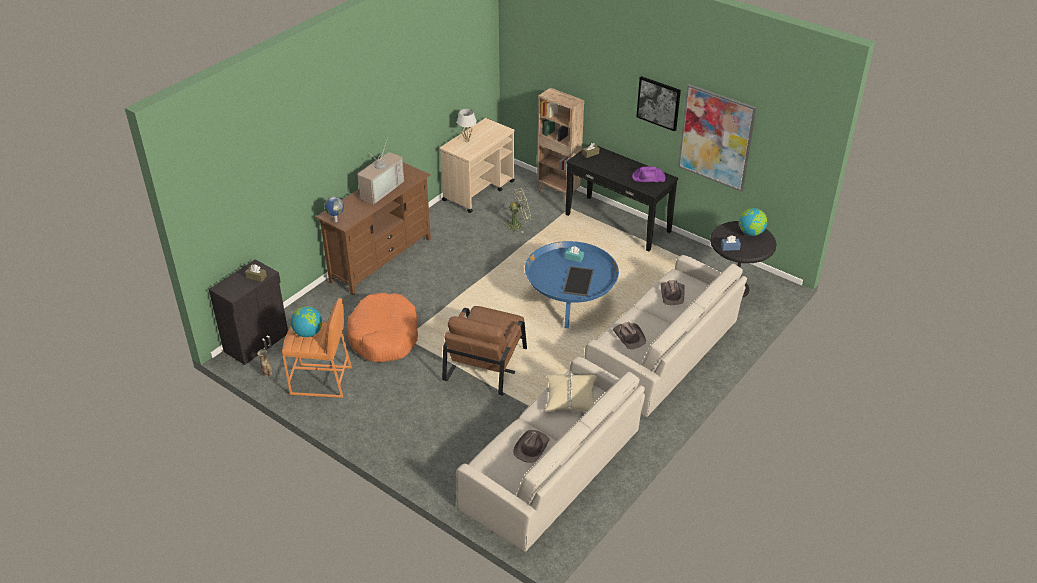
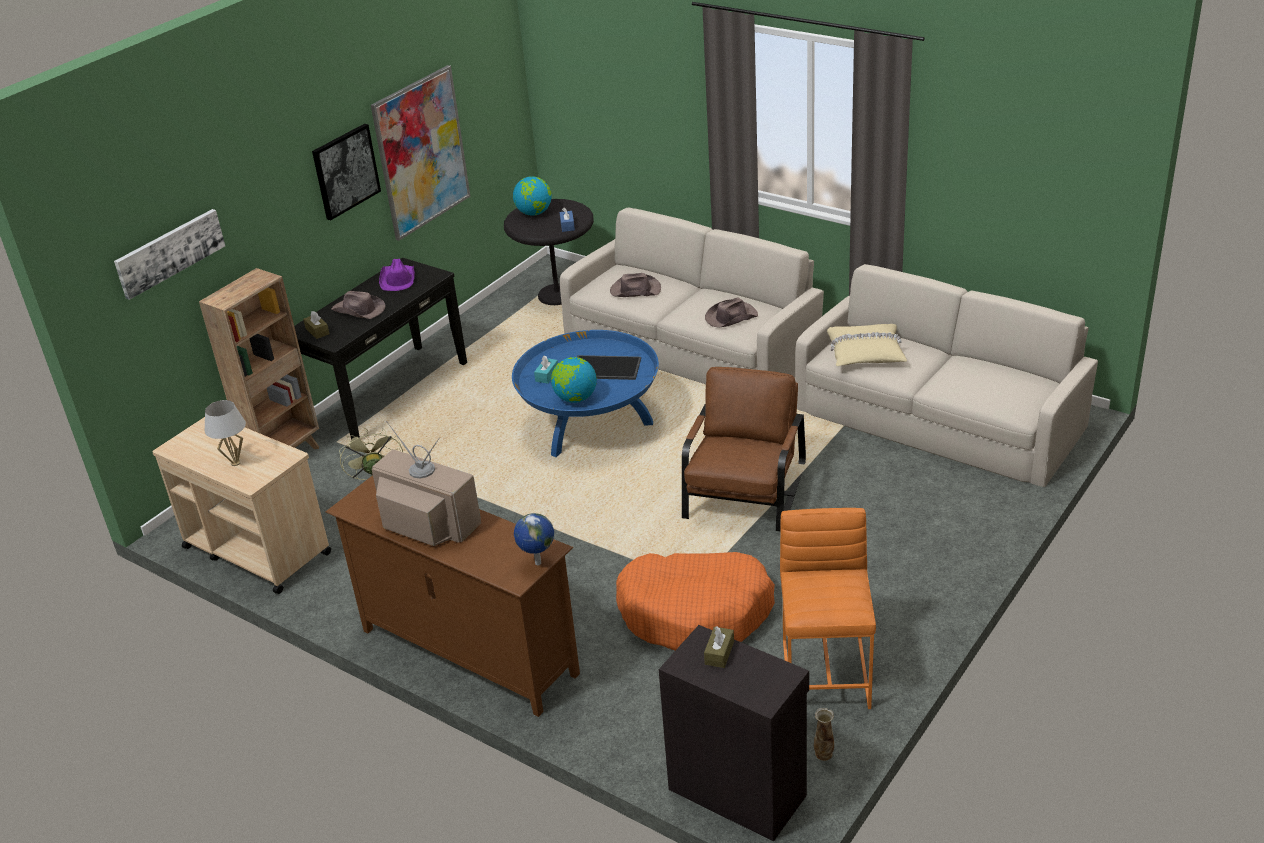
camera: 90 degrees left, 5 degrees down
(308, 333) = (827, 591): globe -> globe (575, 398)
(485, 363) = (745, 492): brown armchair -> brown armchair turned 90 degrees counterclockwise
(531, 447) = (972, 375): brown hat -> brown hat (359, 310)
(549, 56) = (169, 252): none -> picture

